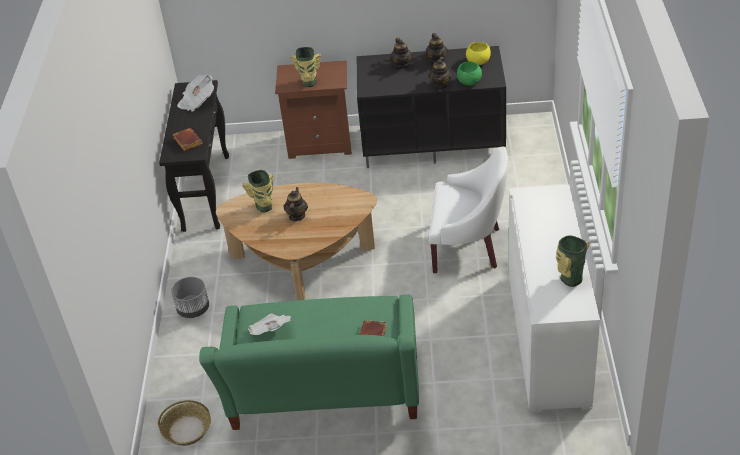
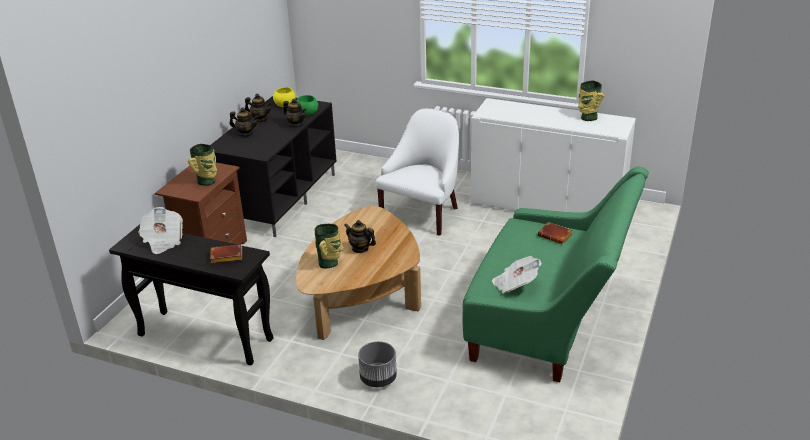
camera: 70 degrees left, 10 degrees down
(187, 429) = (544, 413): basket -> none

